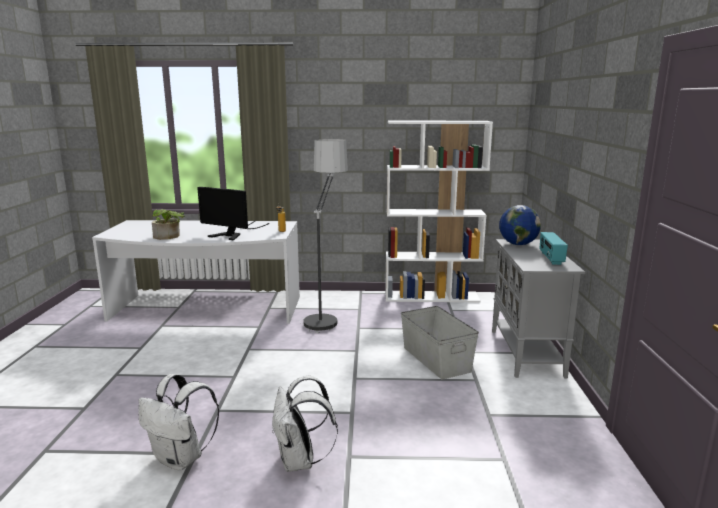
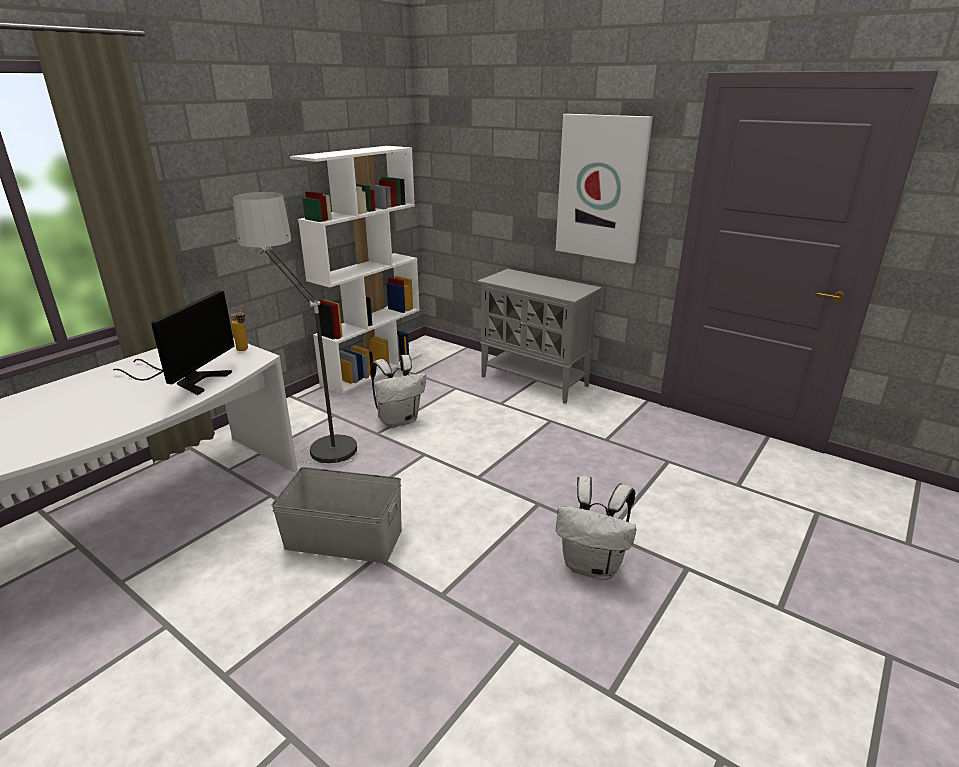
camera: 55 degrees left, 10 degrees up
(169, 237) = (91, 427): potted plant -> none
(181, 458) = (519, 655): white backpack -> white backpack (399, 420)
(233, 234) = (188, 379): monitor -> monitor turned 45 degrees counterclockwise
(436, 359) = (495, 421): grey storage box -> grey storage box (343, 538)
(518, 244) = (506, 280): globe -> none
(550, 258) = (559, 284): radio -> none
(596, 166) = (601, 188): none -> picture

